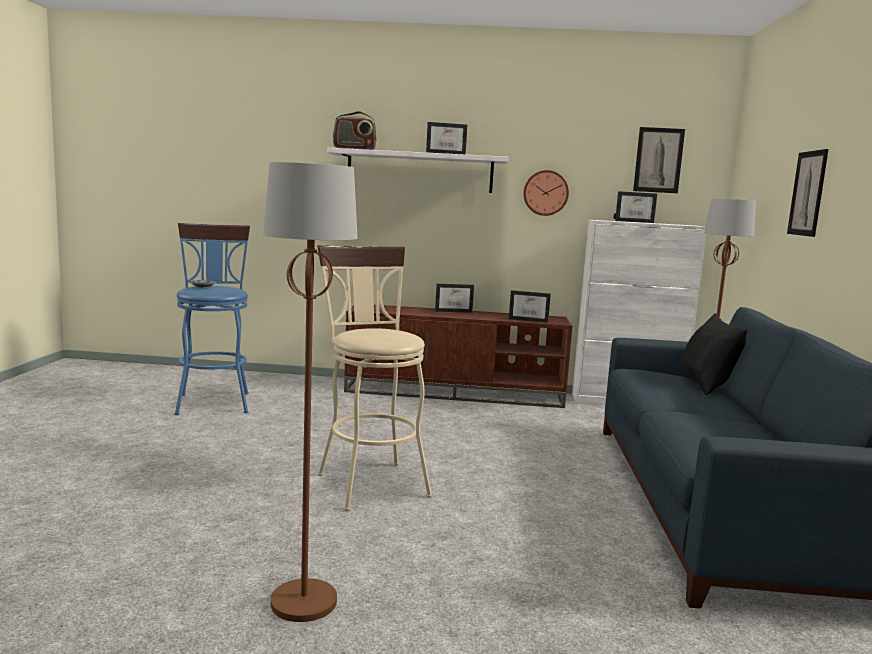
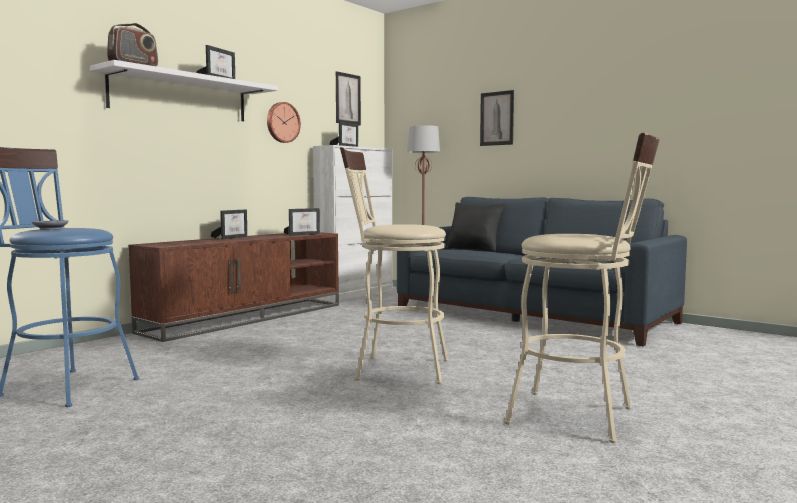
camera: 55 degrees left, 5 degrees down
(303, 602) = (582, 417): brown floor lamp -> beige stool

